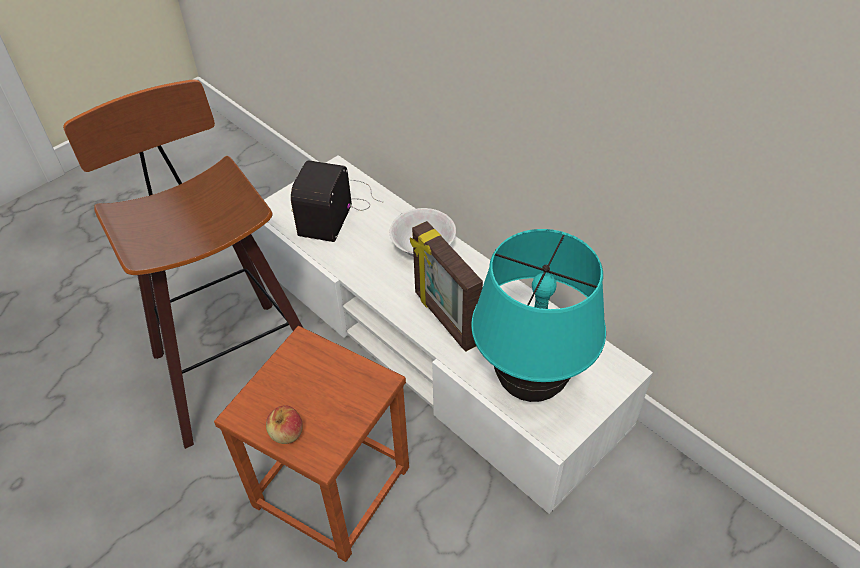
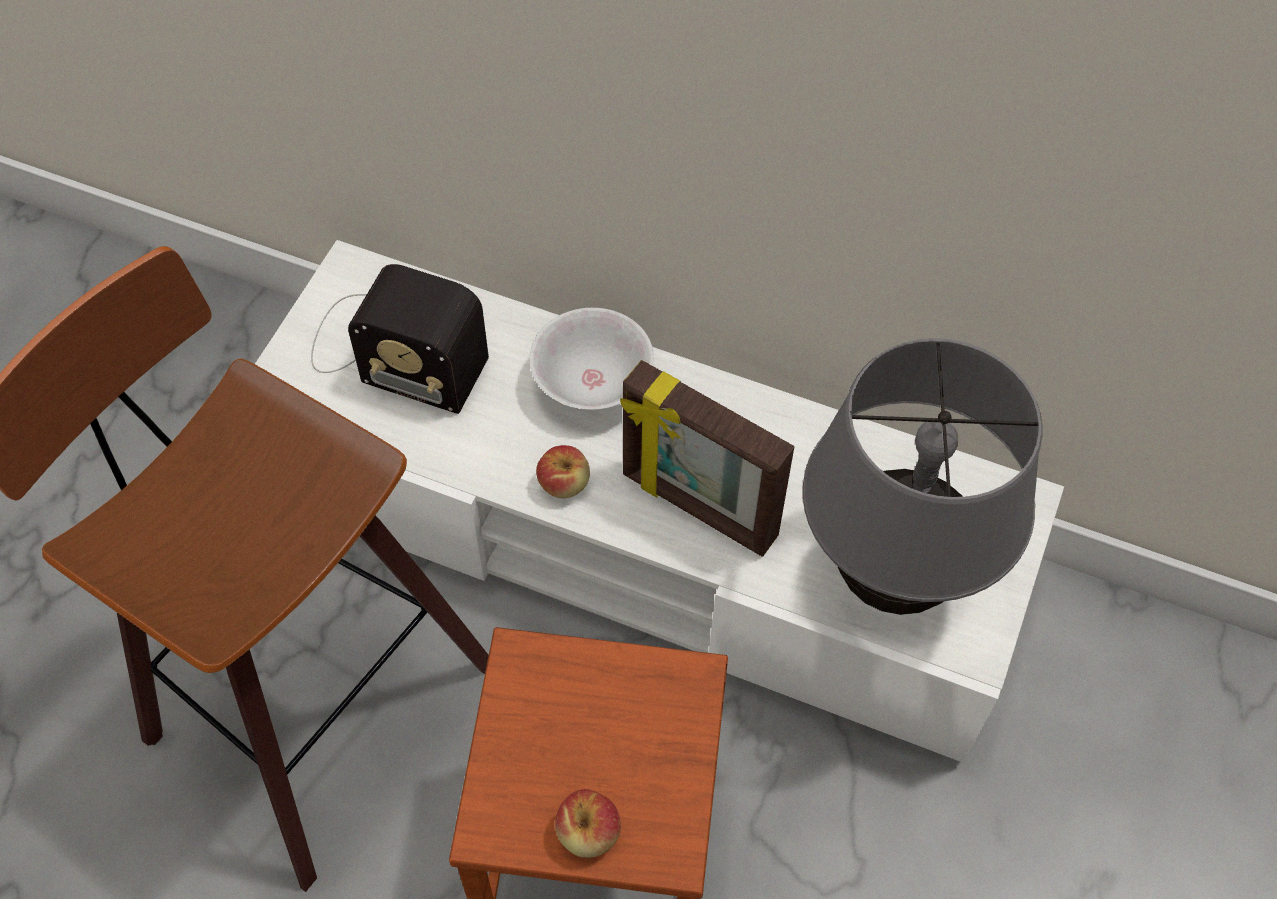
camera: 25 degrees left, 10 degrees up
(336, 207) = (393, 351): radio -> radio turned 60 degrees counterclockwise
(384, 287) = (564, 483): none -> apple
(530, 385) = (892, 579): turquoise table lamp -> grey table lamp

